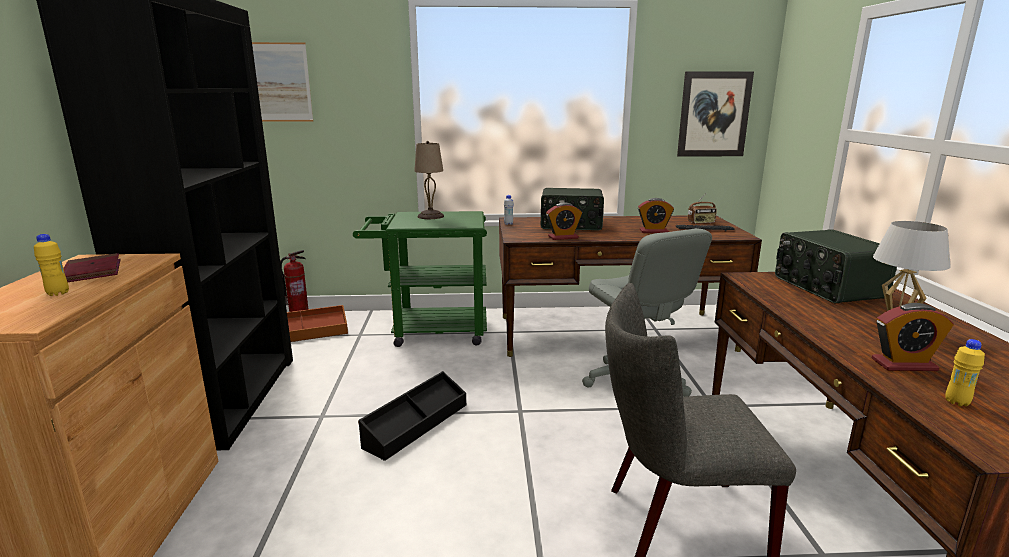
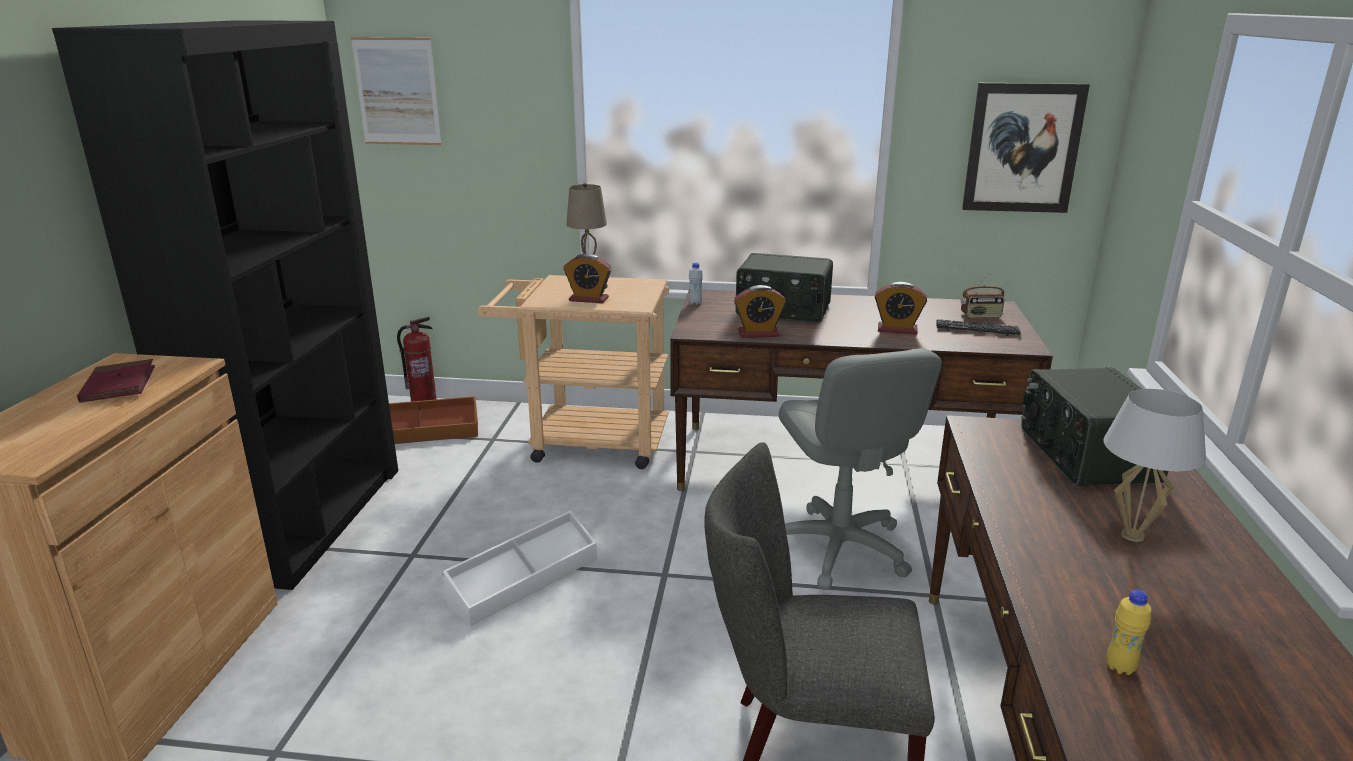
camera: 10 degrees right, 5 degrees up
(58, 293) = (73, 417): yellow bottle -> none
(415, 425) = (523, 580): black storage box -> white storage box
(430, 331) = (586, 442): green cart -> beige cart
(904, 364) = (1094, 600): alarm clock -> alarm clock (588, 299)

